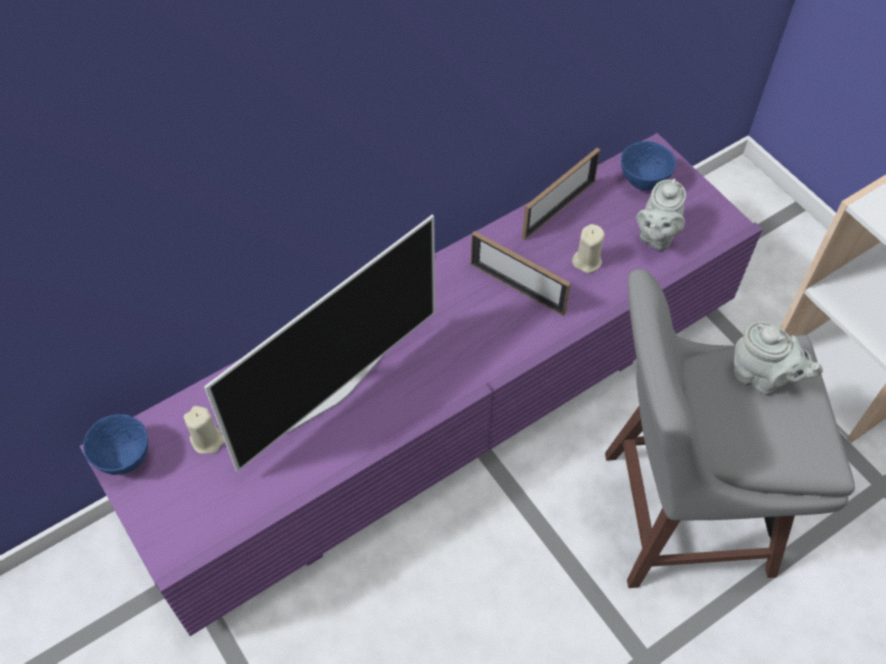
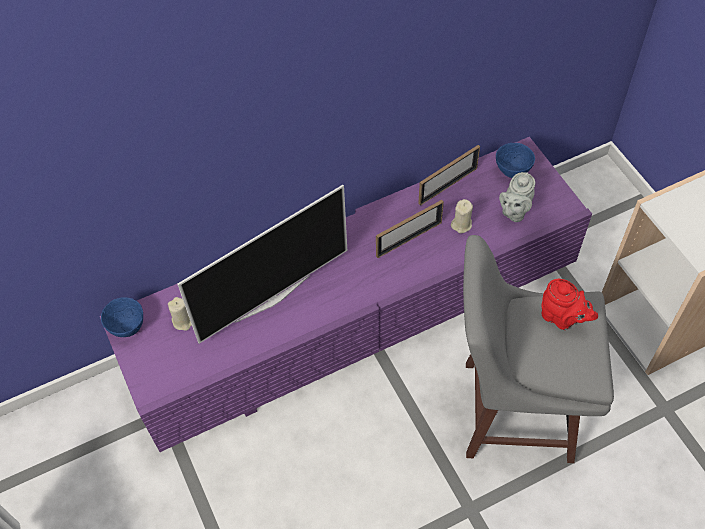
camera: 10 degrees right, 0 degrees up
(517, 288) = (409, 239): picture frame -> picture frame turned 75 degrees counterclockwise
(763, 378) = (562, 318): grey teapot -> red teapot

